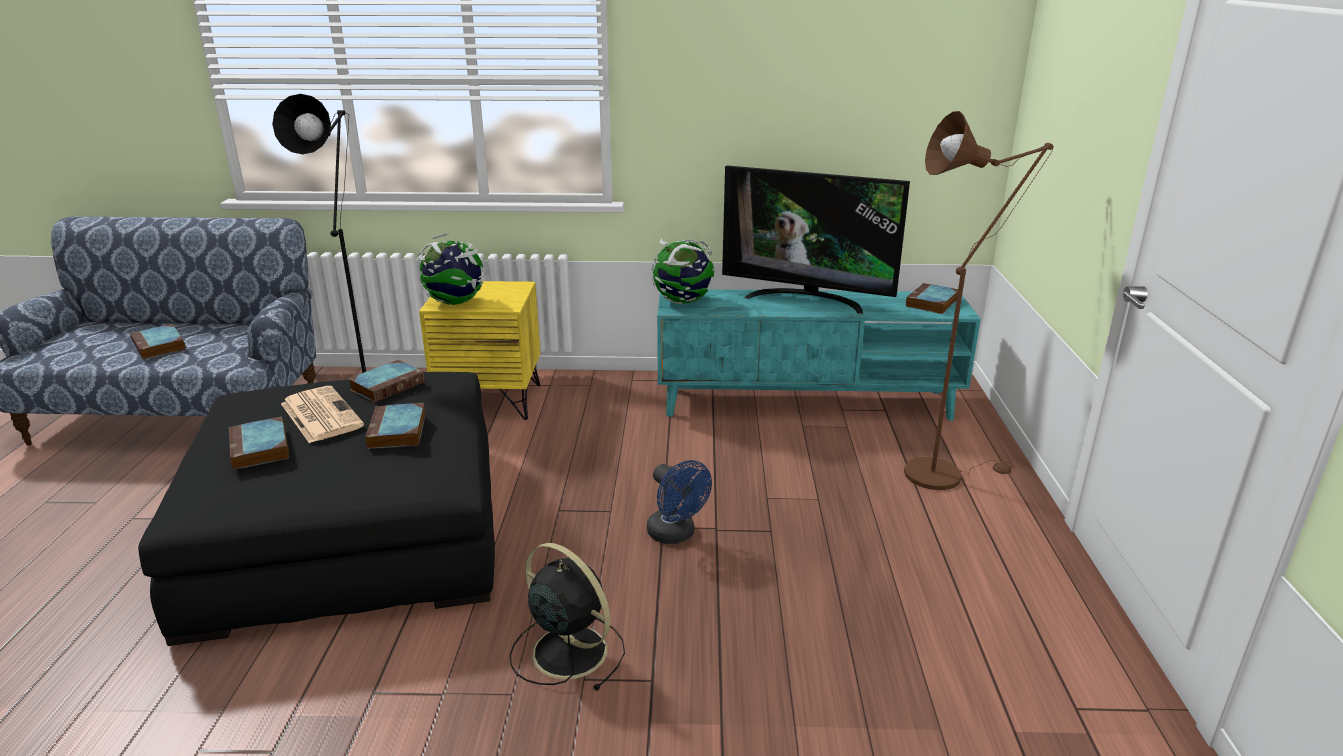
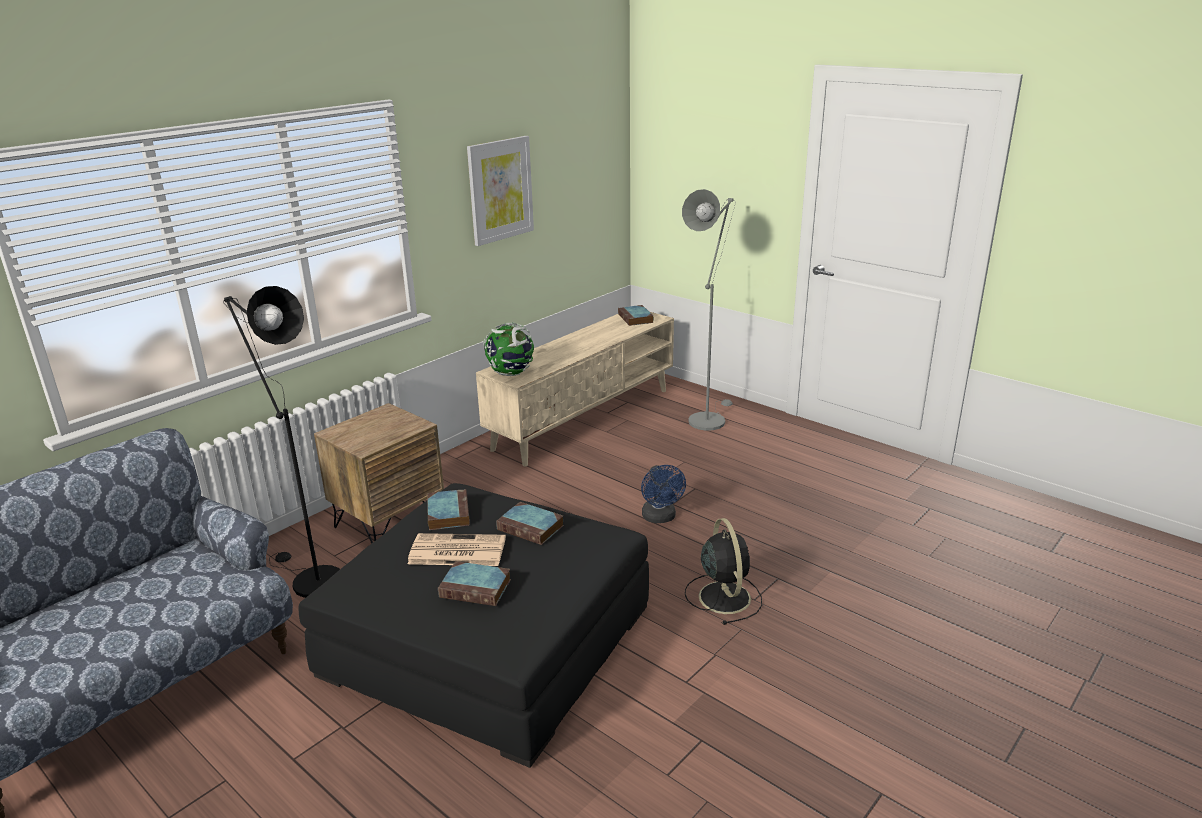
camera: 50 degrees left, 0 degrees up
(160, 346) = (130, 612): book -> none
(455, 303) = (374, 440): globe -> none
(490, 401) = (389, 522): yellow nightstand -> brown nightstand
(567, 650) = (723, 596): black fan -> black fan turned 90 degrees clockwise
(676, 535) = (660, 518): blue fan -> blue fan turned 75 degrees clockwise
(759, 79) = (500, 190): none -> picture
(807, 299) = (573, 342): television -> none
(807, 403) = (583, 418): turquoise tv stand -> beige tv stand
(942, 472) = (708, 418): brown floor lamp -> grey floor lamp

